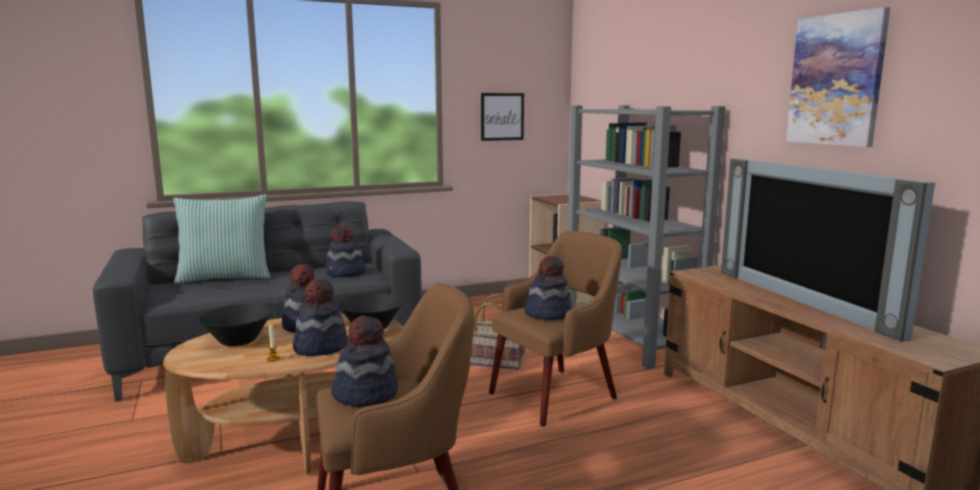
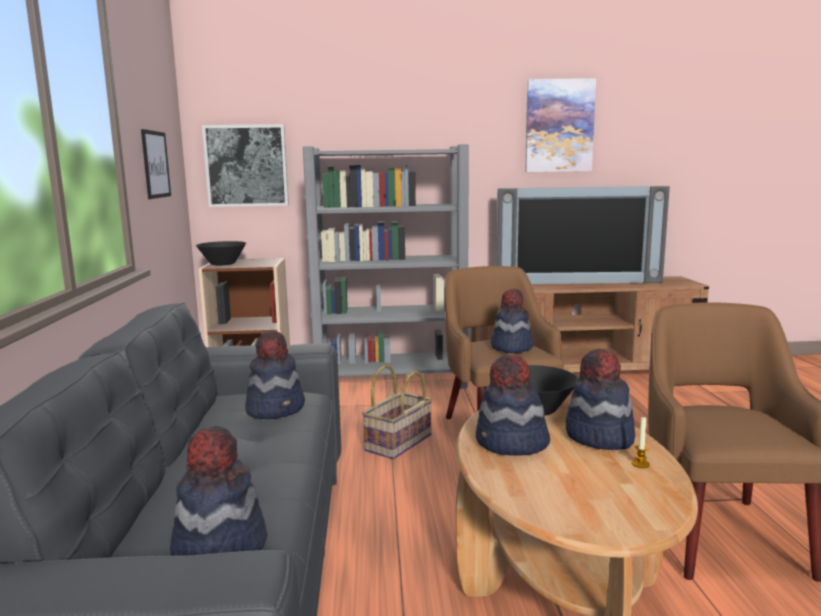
camera: 70 degrees left, 0 degrees up
(225, 277) = (153, 509): pillow -> none
(238, 341) = (564, 488): black bowl -> black bowl (222, 264)
(366, 394) = (729, 425): hat -> hat (219, 549)
(594, 118) = (246, 166): none -> picture

